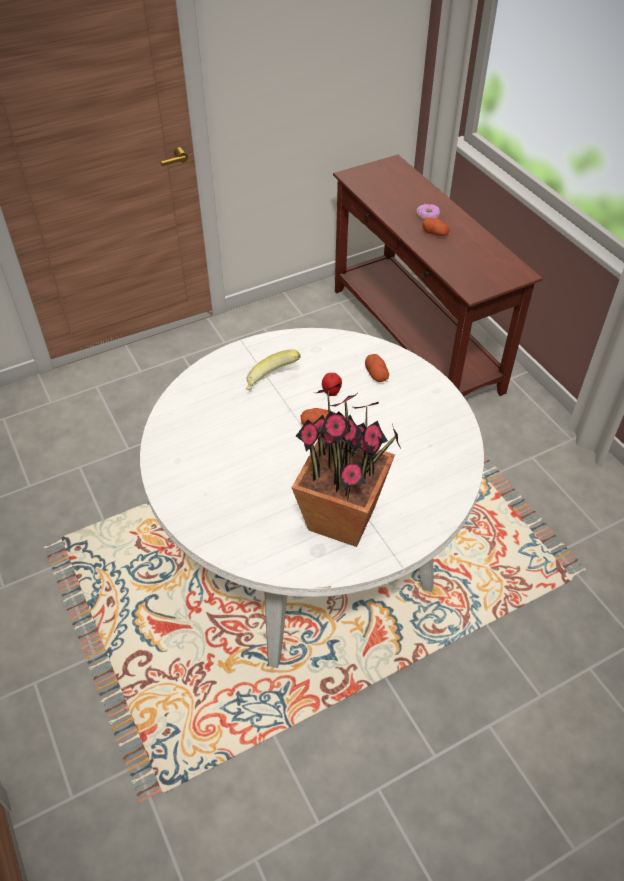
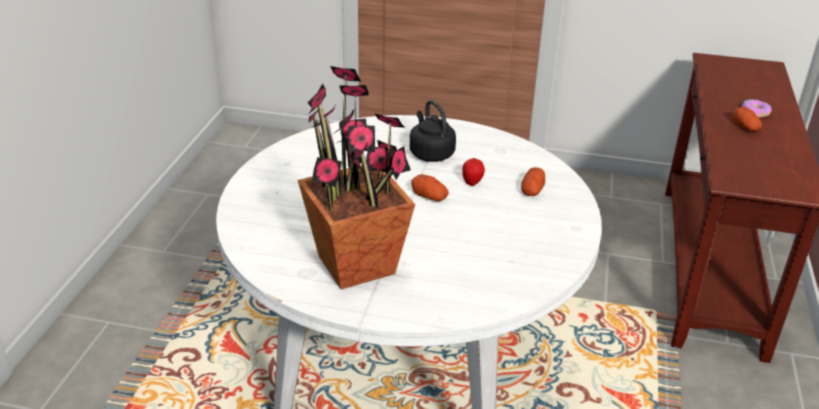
camera: 40 degrees right, 15 degrees down
(271, 382) = (430, 153): banana -> black kettle

